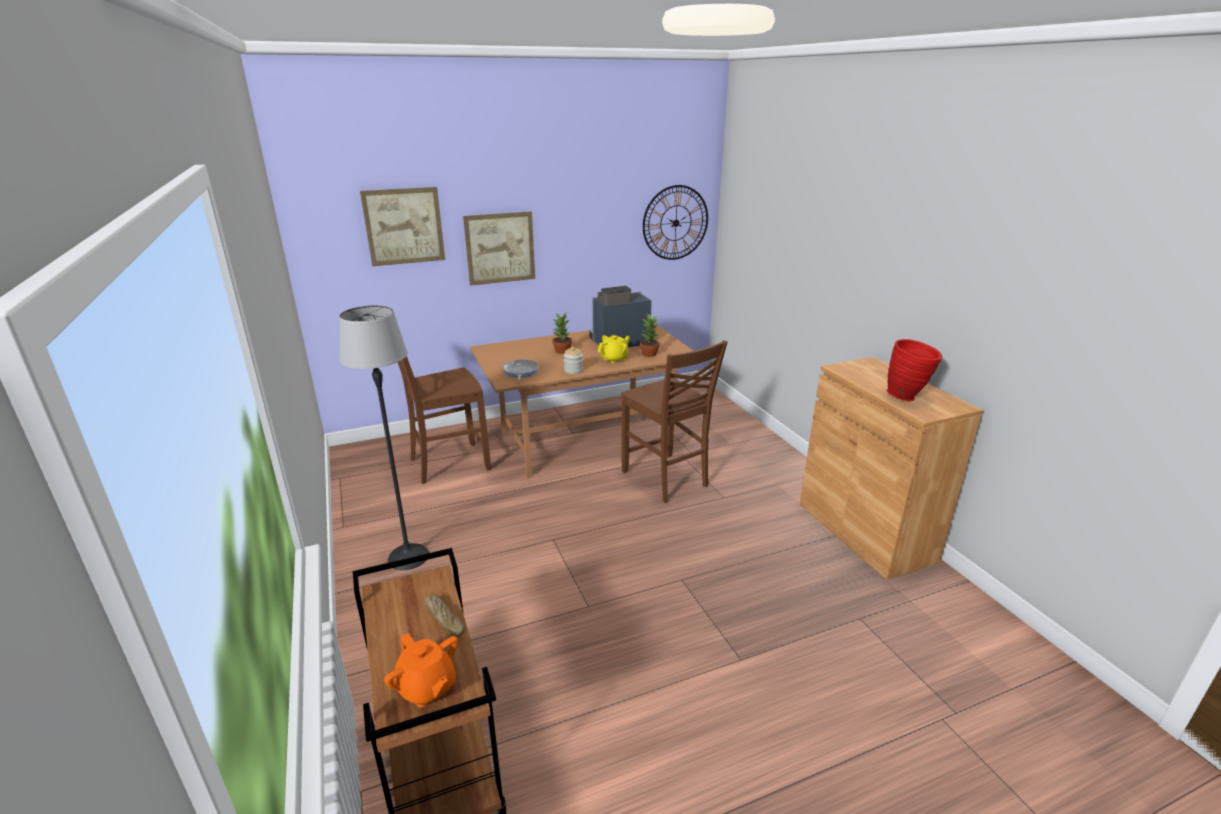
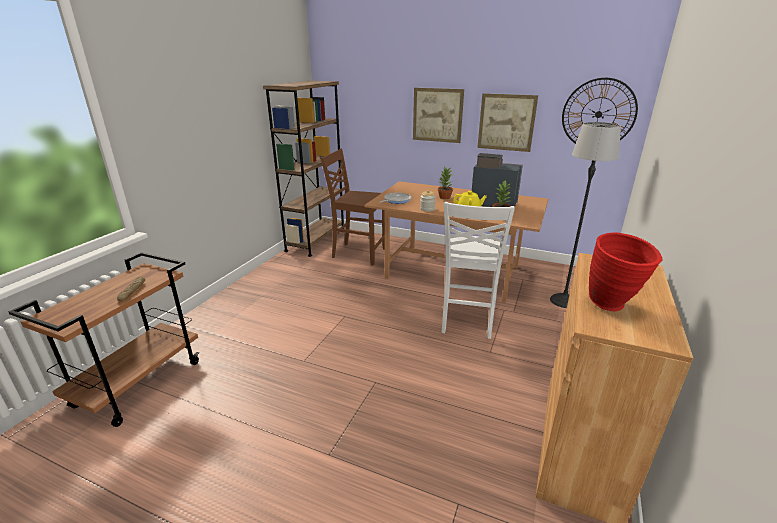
camera: 45 degrees right, 0 degrees up
(359, 472) = (316, 240): none -> brown bookcase
(404, 226) = (376, 90): picture -> picture (506, 122)
(408, 557) = (273, 287): floor lamp -> floor lamp (563, 301)
(427, 688) = (71, 313): orange teapot -> none
(666, 479) = (467, 319): brown chair -> white chair

